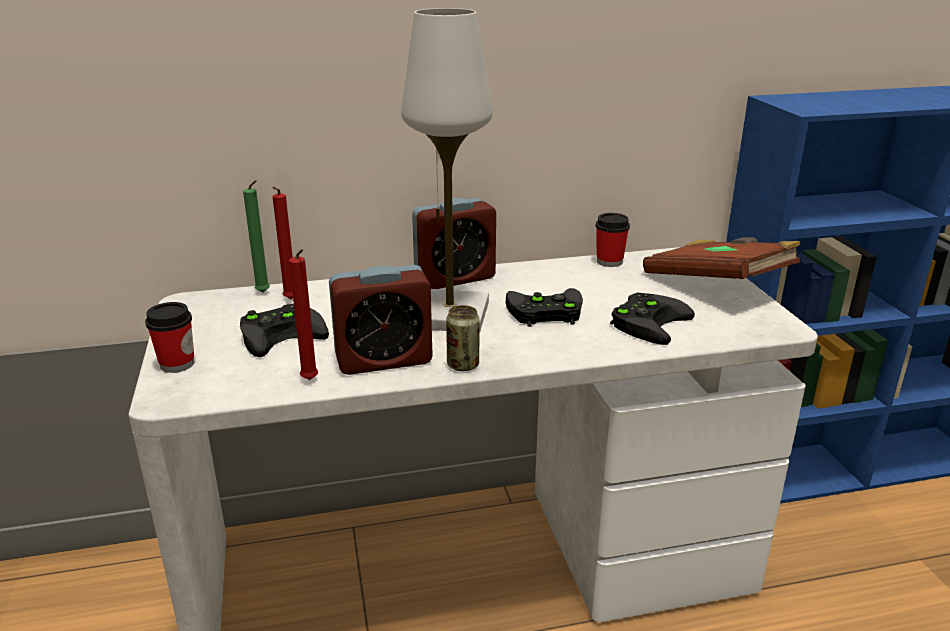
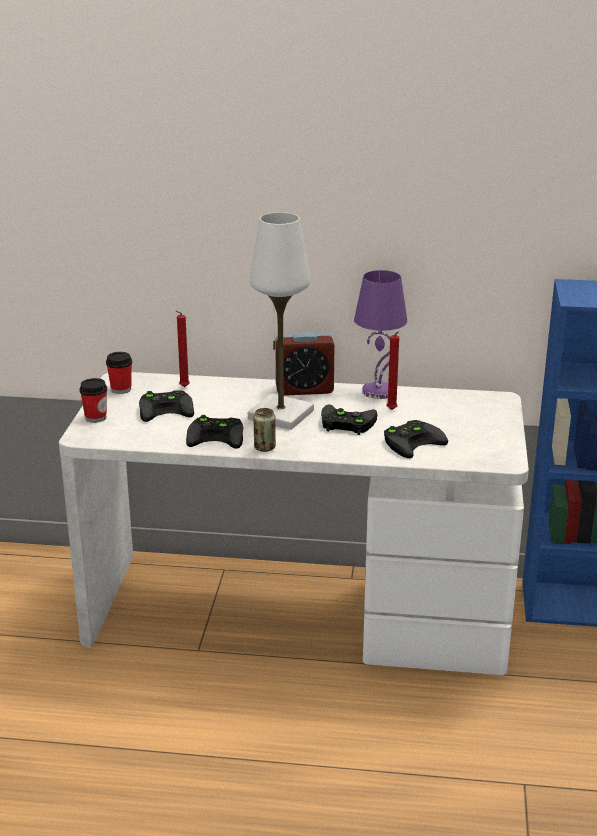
camera: 20 degrees right, 0 degrees up
(264, 293) = (170, 380): green candle -> none
(311, 381) = (167, 441): red candle -> red candle (392, 410)
(383, 360) = (218, 436): alarm clock -> black game controller
(549, 267) = (379, 392): none -> purple table lamp
(609, 262) = (429, 394): cup -> cup (121, 389)
(717, 284) = (493, 424): brown book -> none

